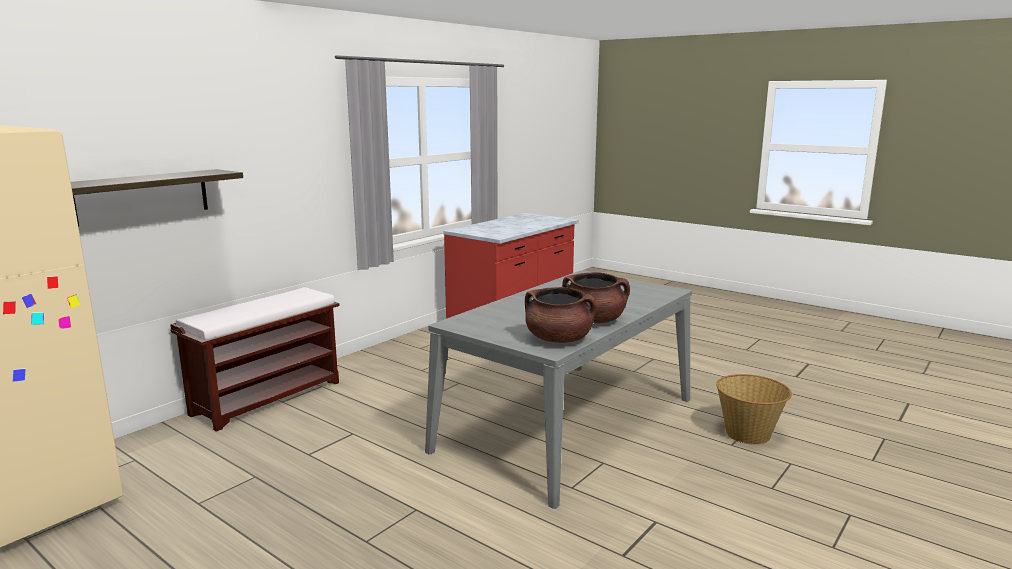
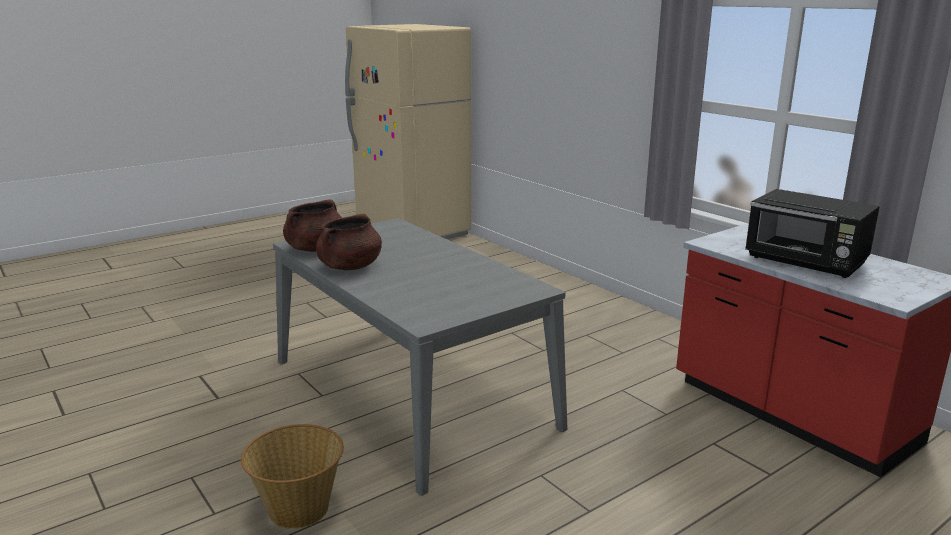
camera: 105 degrees right, 5 degrees up
(142, 196) = (520, 86): shelf -> none
(268, 397) = (541, 276): brown bench -> none
(521, 225) = (806, 262): none -> black microwave

